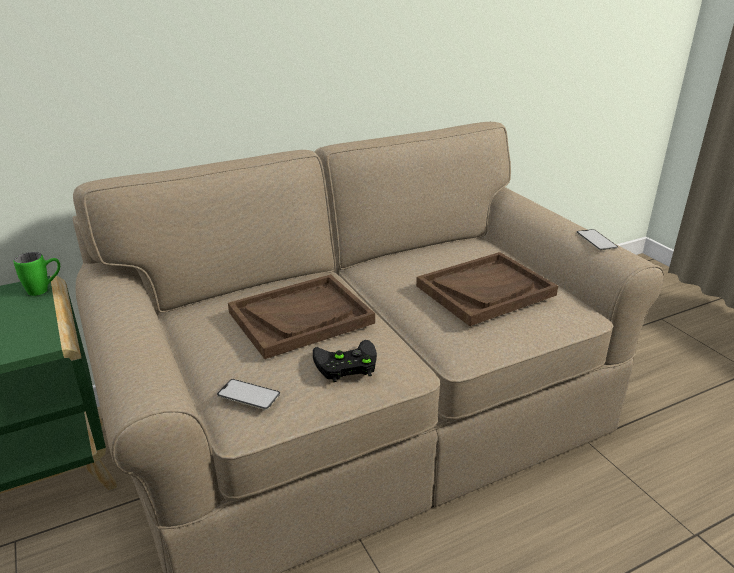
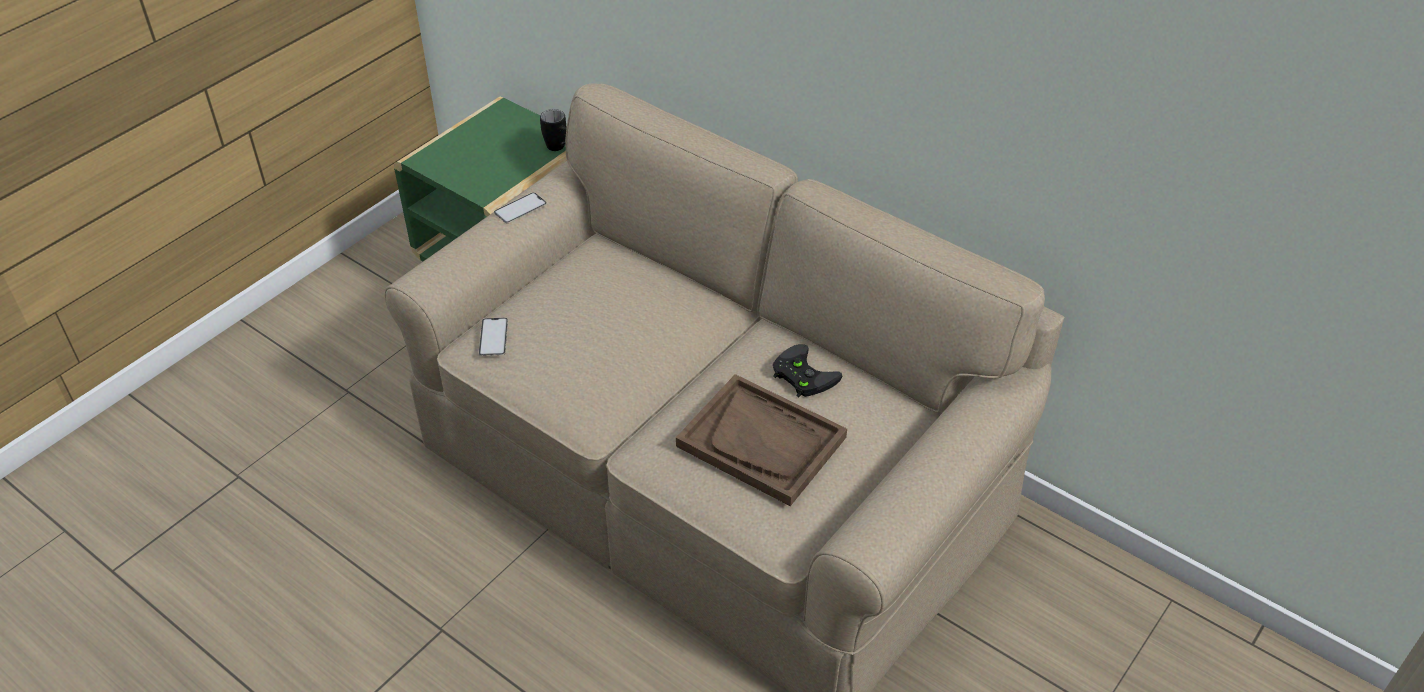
camera: 65 degrees right, 15 degrees up
(45, 290) = (559, 148): green mug -> black mug
(301, 317) = (619, 321): brown tray -> none
(344, 365) = (560, 378): black game controller -> black game controller (801, 375)
(596, 240) = (900, 504): phone -> phone (520, 208)

